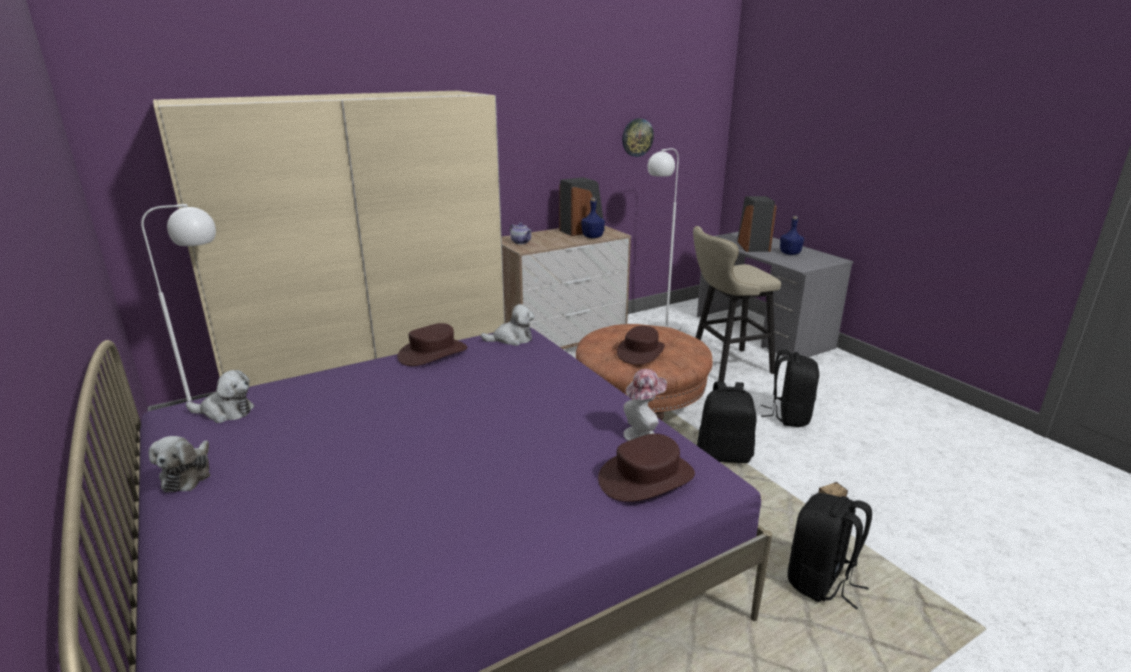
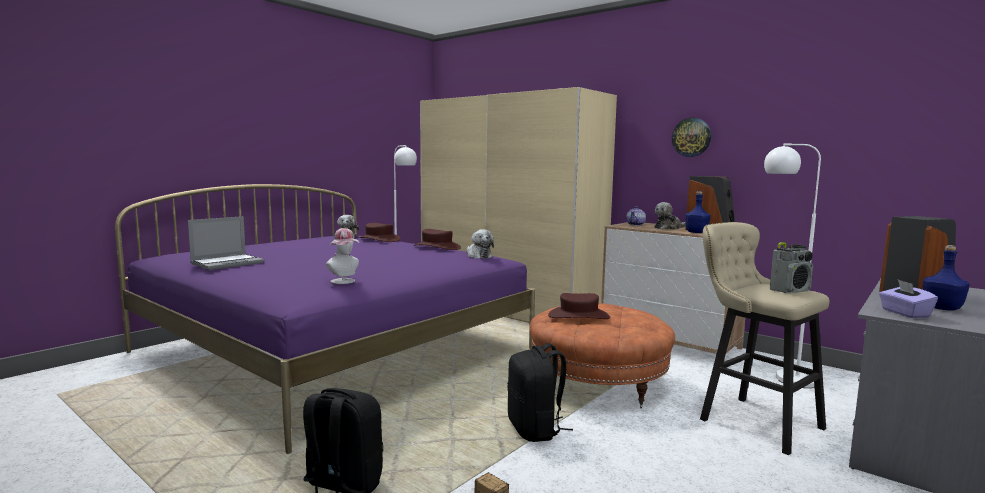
camera: 70 degrees right, 15 degrees down
(188, 474) = (291, 240): plush toy -> plush toy (668, 228)
(438, 541) = (228, 263): none -> laptop
(637, 137) = (823, 141): wall clock -> wall clock (691, 137)
(646, 477) = (285, 284): brown hat -> brown hat (379, 239)
(746, 269) = (790, 290): none -> radio
(788, 416) = (670, 467): black backpack -> none
(802, 263) = (904, 313): none -> purple tissue box

